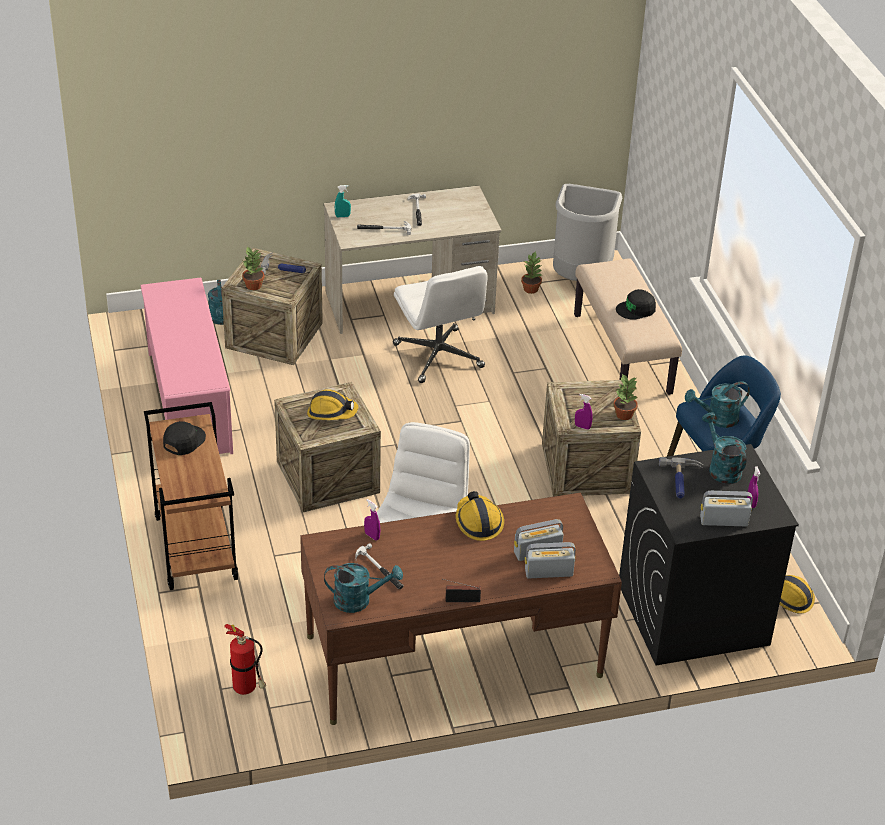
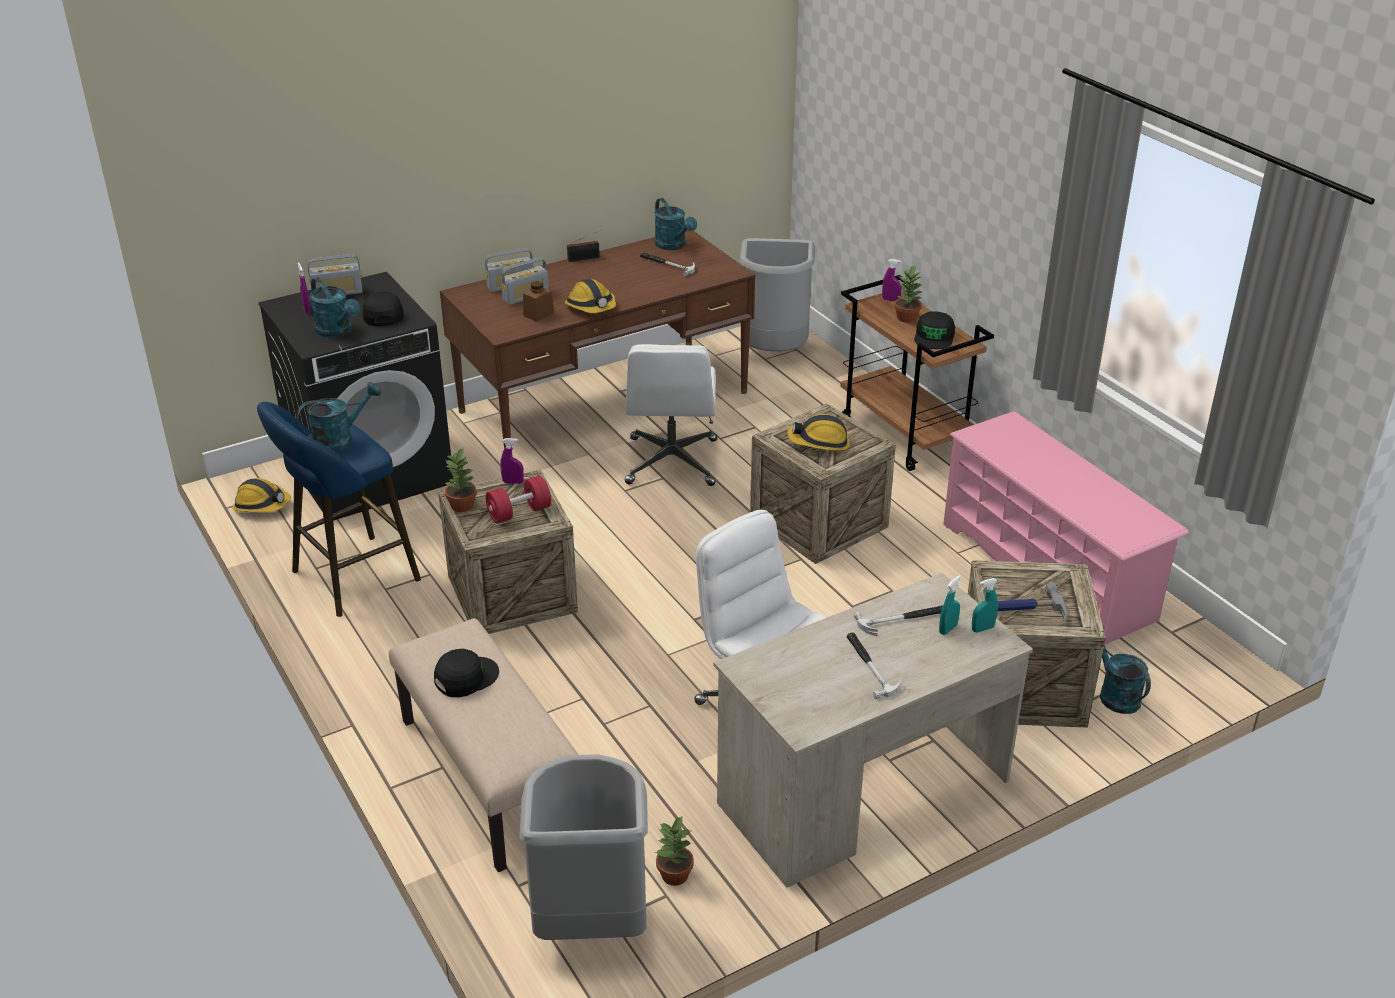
camera: 165 degrees right, 5 degrees down
(247, 689) = (774, 352): fire extinguisher -> grey trash can
(253, 285) = (1047, 576): potted plant -> potted plant (907, 318)
(359, 600) = (673, 246): turquoise watering can -> turquoise watering can turned 105 degrees counterclockwise
(362, 220) = (948, 629): none -> turquoise spray bottle
(372, 536) = (688, 283): purple spray bottle -> purple spray bottle (890, 300)
(531, 523) = (538, 314): none -> brown jar
(583, 400) = (519, 512): none -> red dumbbell
(681, 481) = (383, 314): hammer -> black cap

